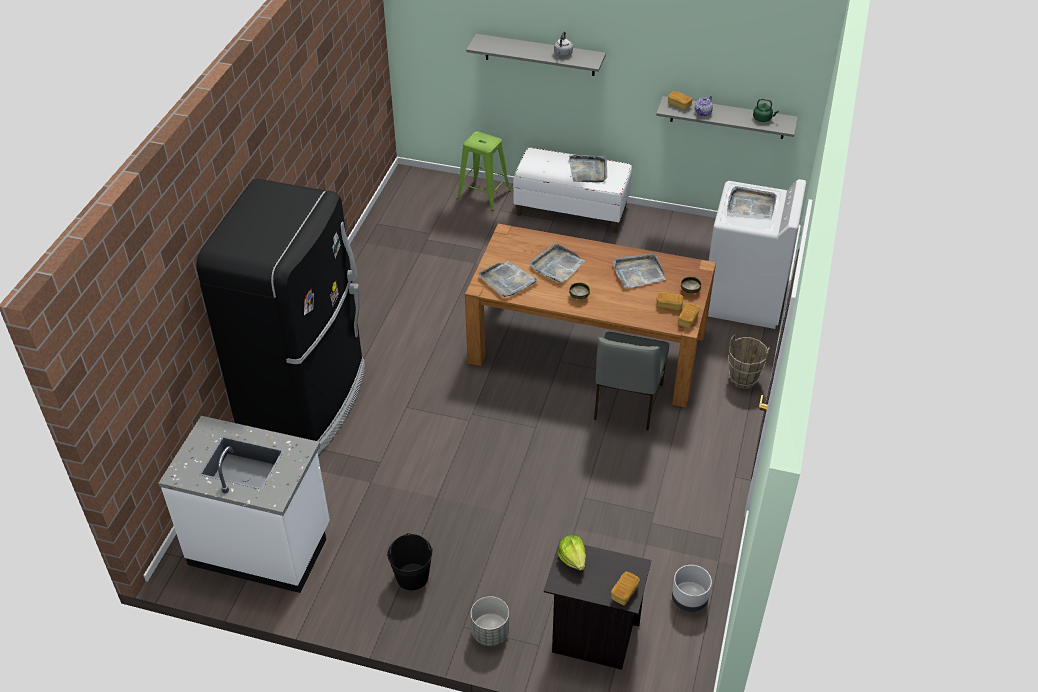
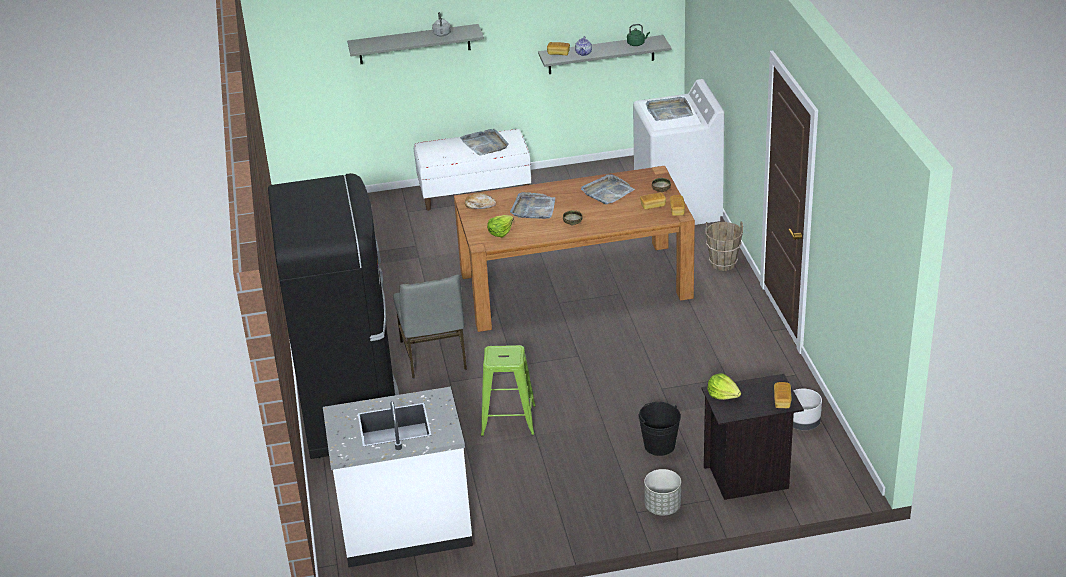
camera: 25 degrees left, 10 degrees down
(412, 576) = (563, 496): black bucket -> black bucket (659, 445)
(484, 195) = (382, 204): green stool -> green stool (509, 421)
(507, 281) = (500, 232): grey tray -> lettuce
(512, 243) = (480, 205): none -> bread
(626, 402) = (641, 312): grey chair -> grey chair (434, 355)

